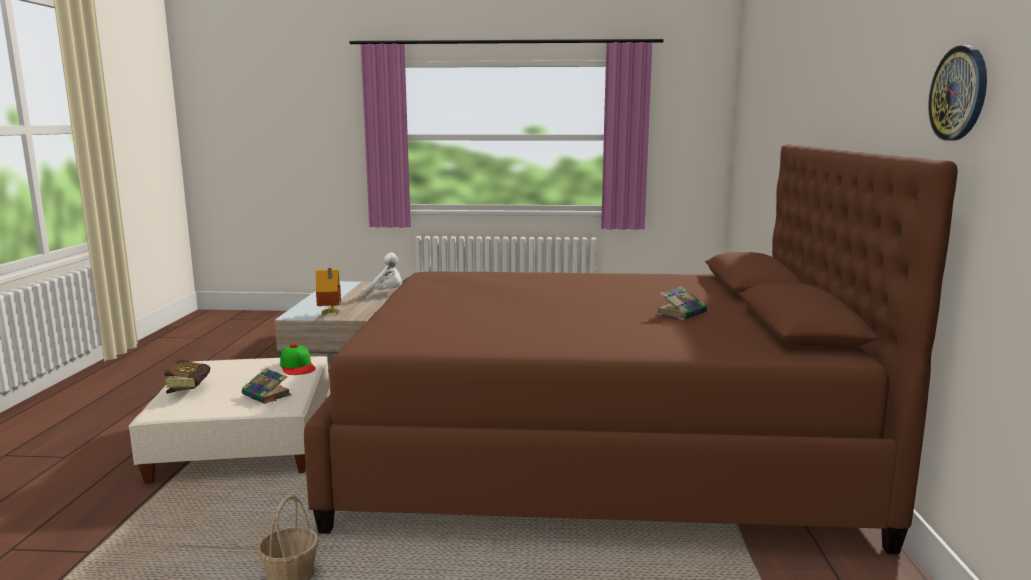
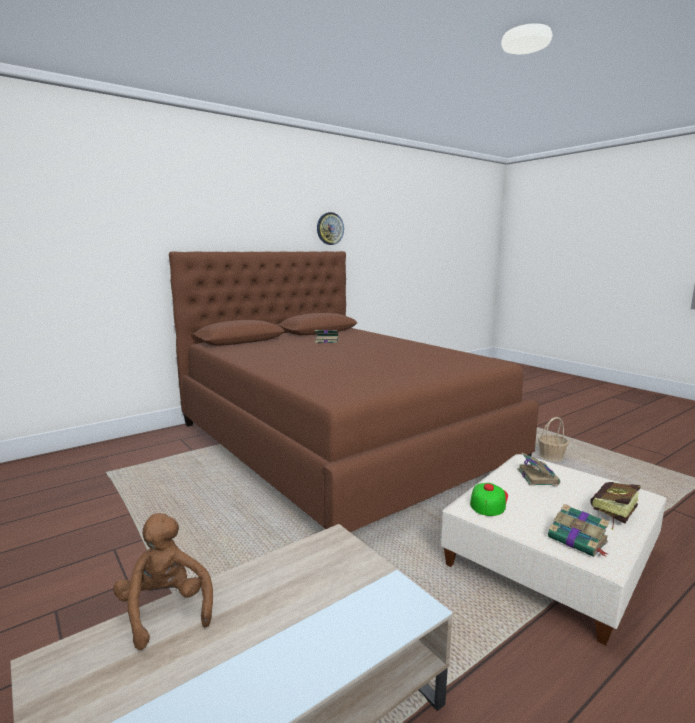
camera: 130 degrees left, 0 degrees up
(218, 366) = (578, 540): none -> book
(330, 314) = (355, 576): toy house -> none
(386, 293) = (166, 610): white plush toy -> brown plush toy

